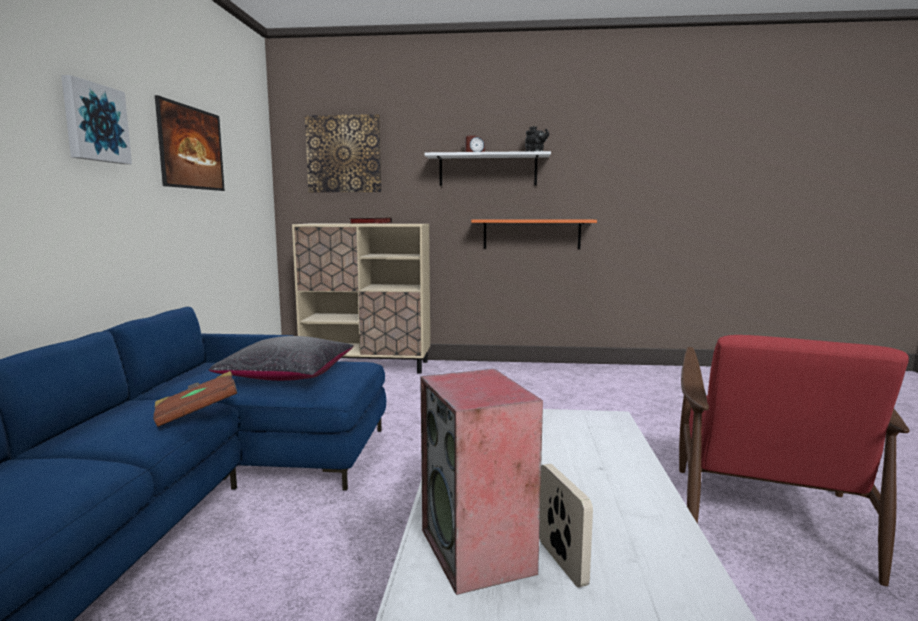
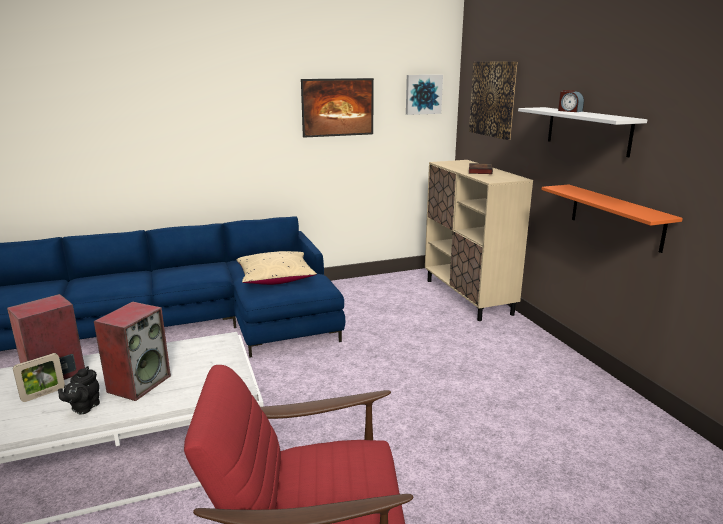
camera: 65 degrees right, 10 degrees up
(95, 123) = (245, 107): picture -> picture (423, 94)
(197, 414) = (197, 280): brown book -> none
(288, 376) = (275, 278): black pillow -> beige pillow
(535, 152) = (615, 117): black teapot -> black teapot (84, 408)
(566, 471) = (139, 383): none -> speaker

